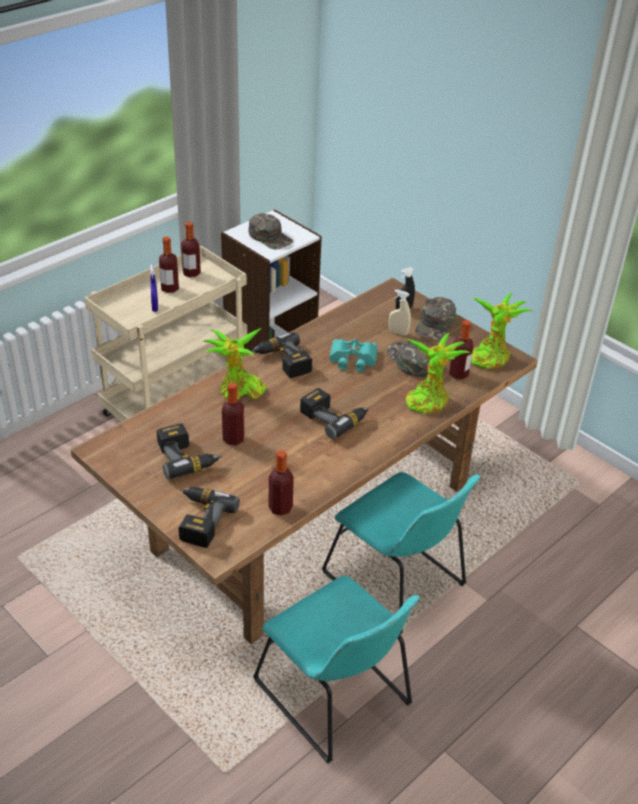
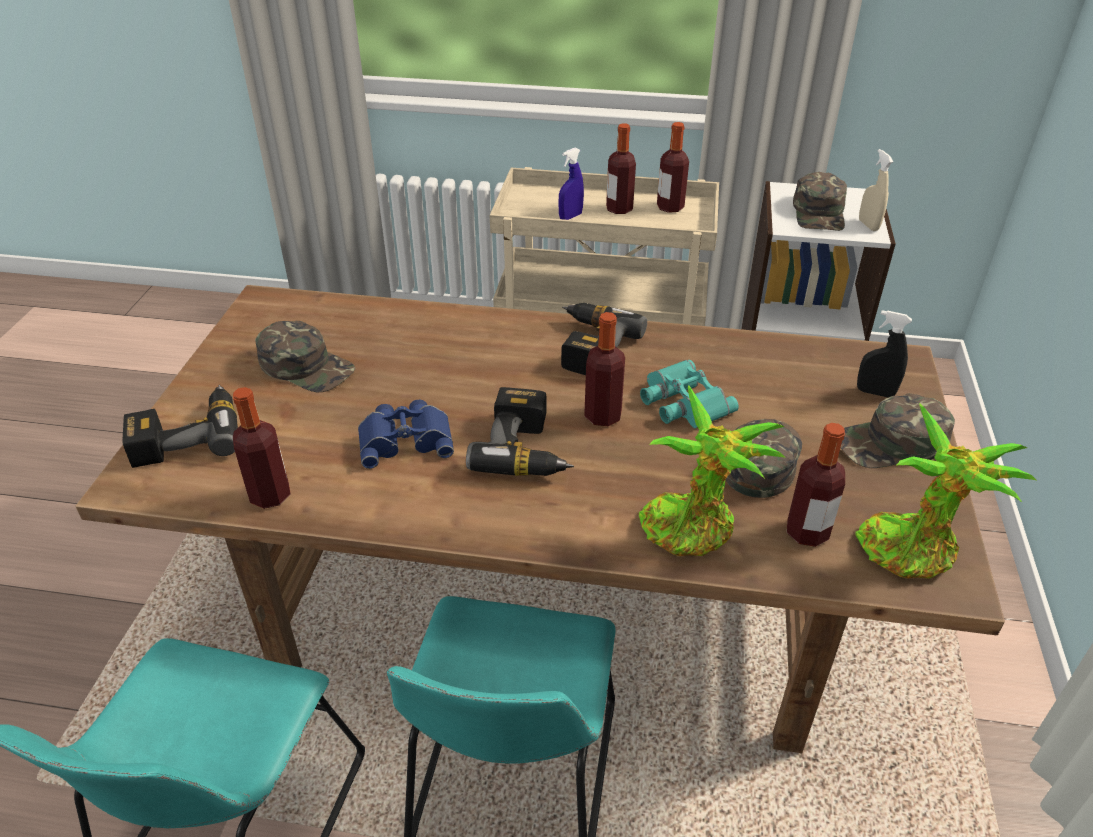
camera: 55 degrees right, 0 degrees up
(187, 457) = (307, 366): power drill -> green cap
(233, 439) = (380, 384): bottle -> bottle (602, 416)
(239, 391) = (483, 342): potted plant -> none
(286, 449) = (406, 439): none -> blue binoculars
(398, 332) = (810, 415): beige spray bottle -> beige spray bottle (868, 225)

